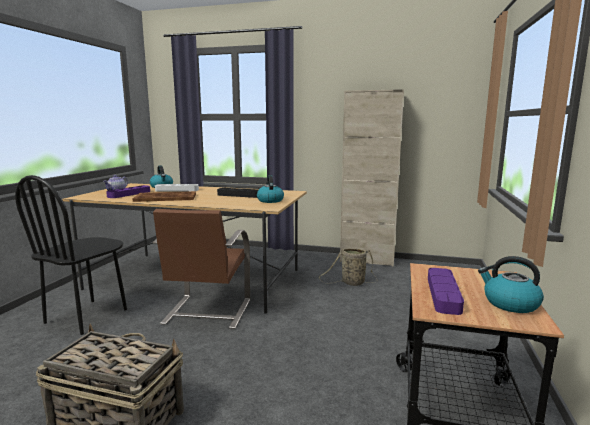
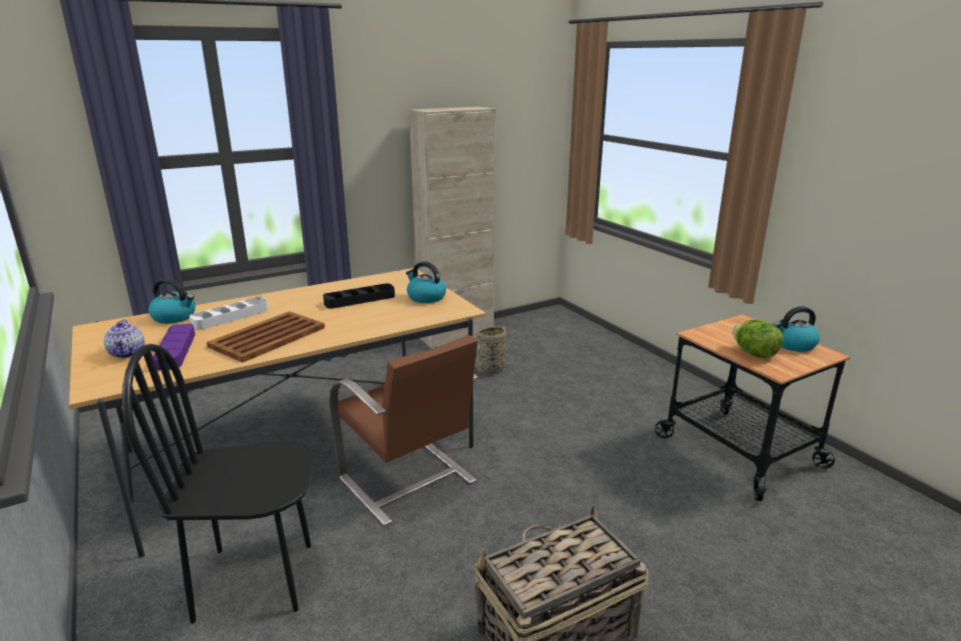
camera: 45 degrees left, 10 degrees up
(87, 316) = (255, 579): black chair -> black chair turned 105 degrees clockwise
(443, 294) = (754, 354): purple tray -> lettuce

